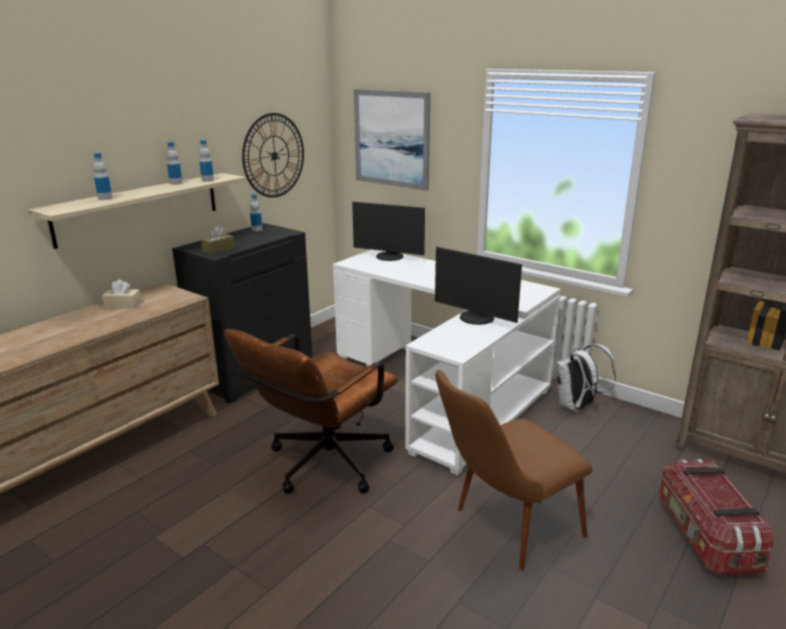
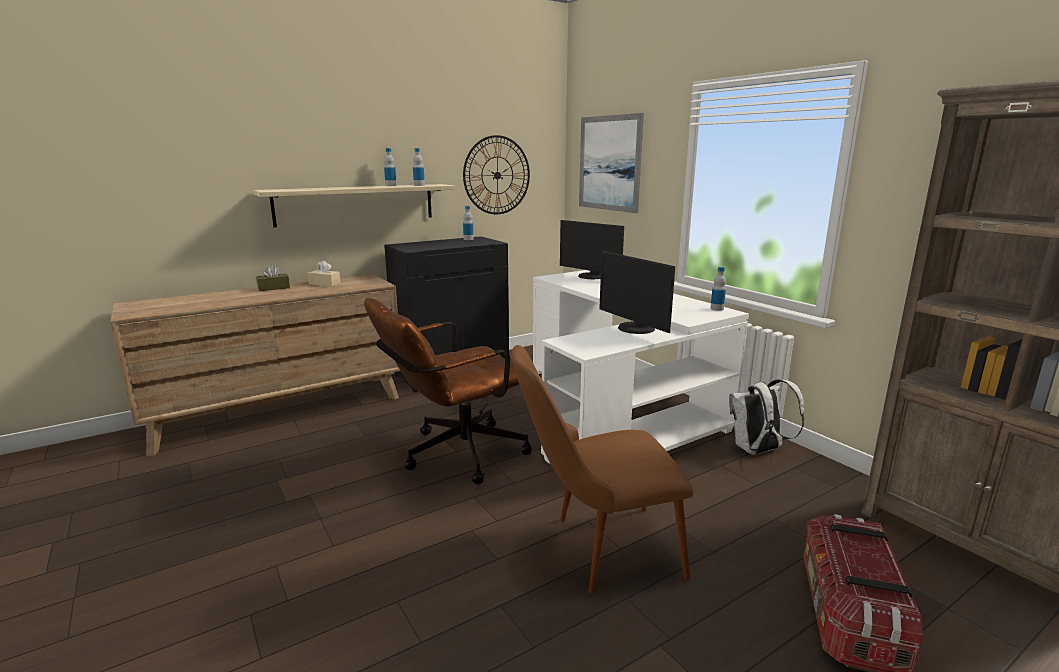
camera: 20 degrees right, 5 degrees down
(105, 198) = (319, 188): bottle -> bottle (717, 309)
(218, 249) = (418, 247): brown tissue box -> brown tissue box (274, 288)

